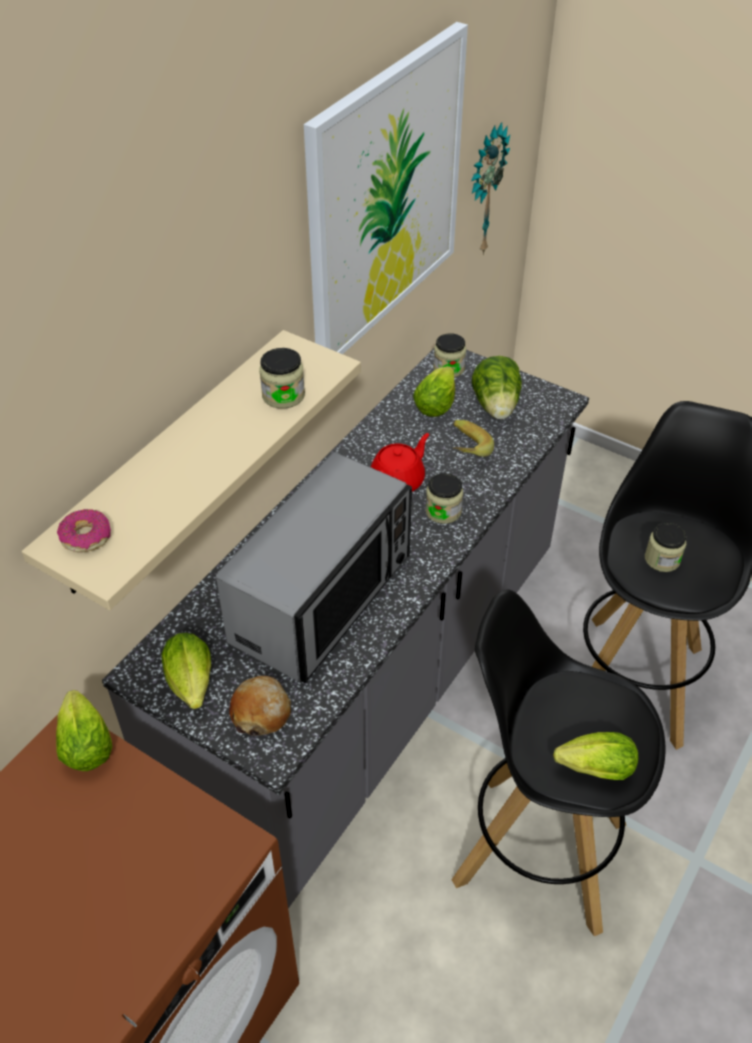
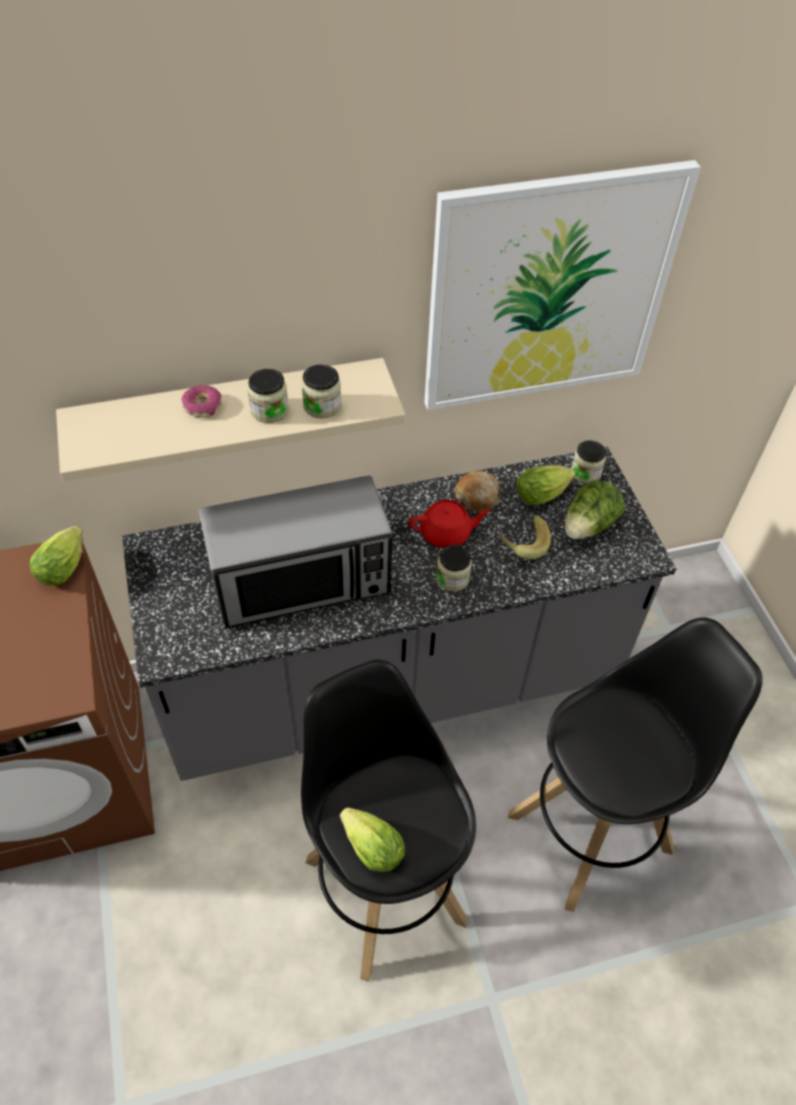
camera: 40 degrees right, 5 degrees up
(86, 537) = (96, 424): donut -> donut (203, 406)
(192, 686) = (163, 578): lettuce -> none
(261, 712) = (182, 626): bread -> bread (477, 497)
(483, 191) = (710, 334): wall clock -> none
(662, 559) = (609, 742): jar -> jar (269, 410)

